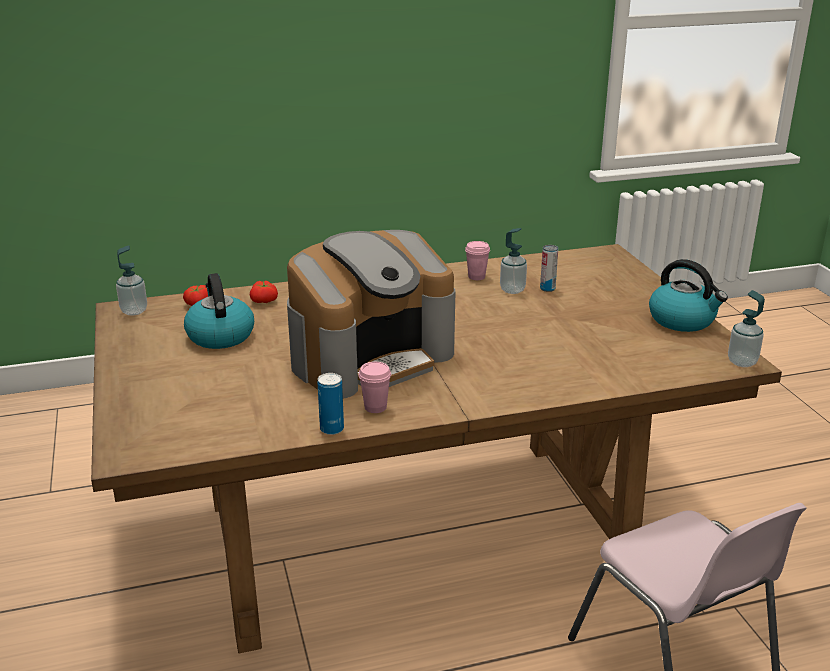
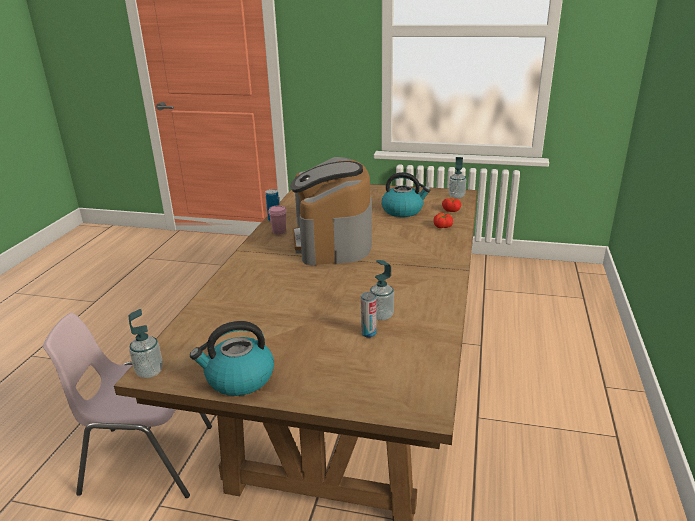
camera: 120 degrees right, 0 degrees up
(476, 277) = (422, 308): pink cup -> none

